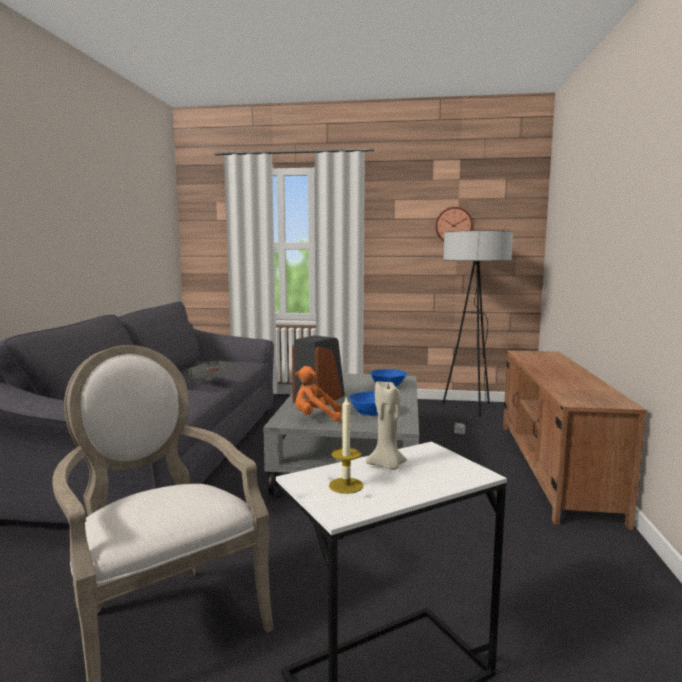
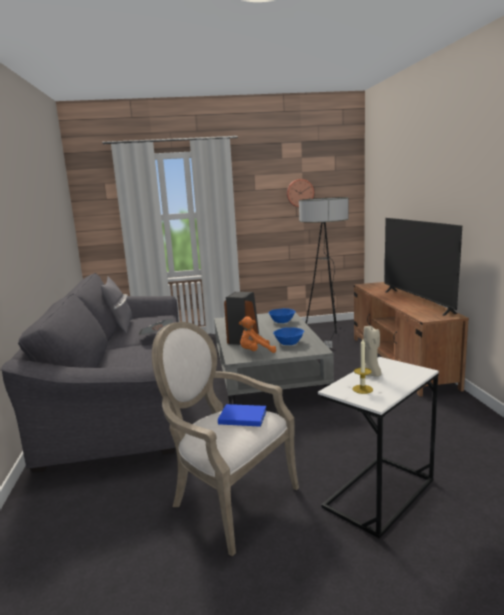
camera: 15 degrees left, 5 degrees up
(184, 498) = (241, 417): none -> blue book
(188, 367) = (120, 327): none -> grey pillow
(580, 379) = (417, 302): none -> television

